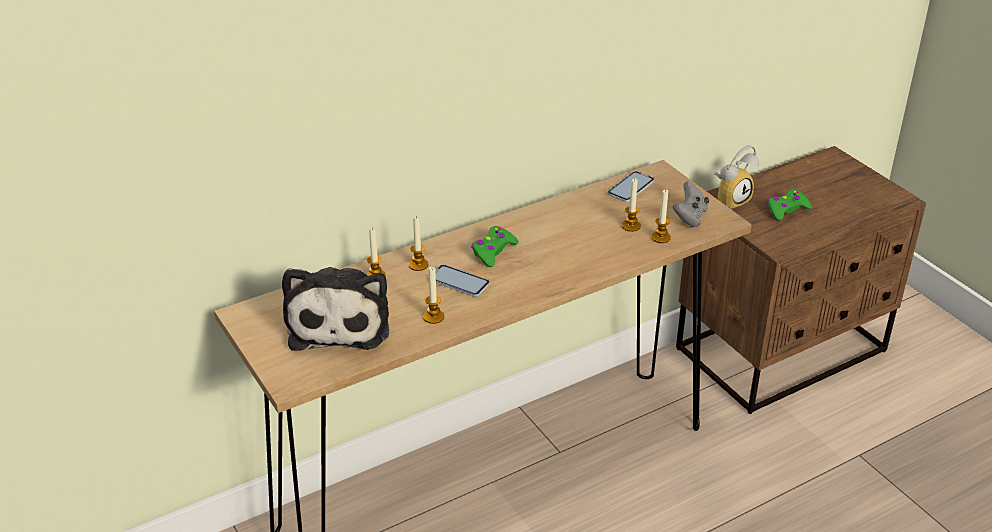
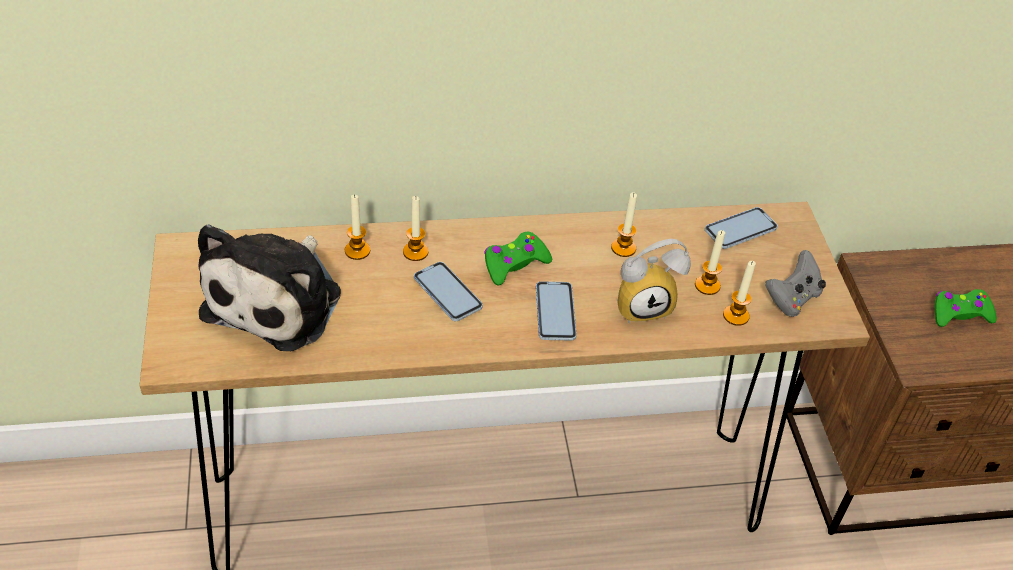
camera: 20 degrees right, 10 degrees up
(433, 317) = (387, 331): candle -> candle (623, 248)
(541, 271) = (555, 312): none -> phone
(730, 200) = (892, 274): alarm clock -> alarm clock (643, 305)

